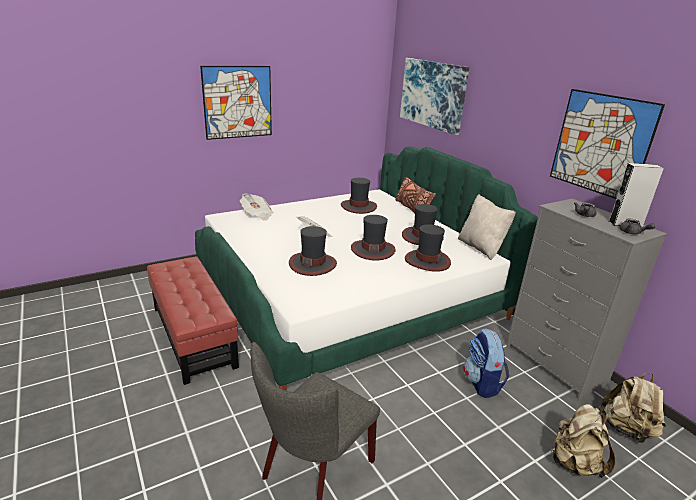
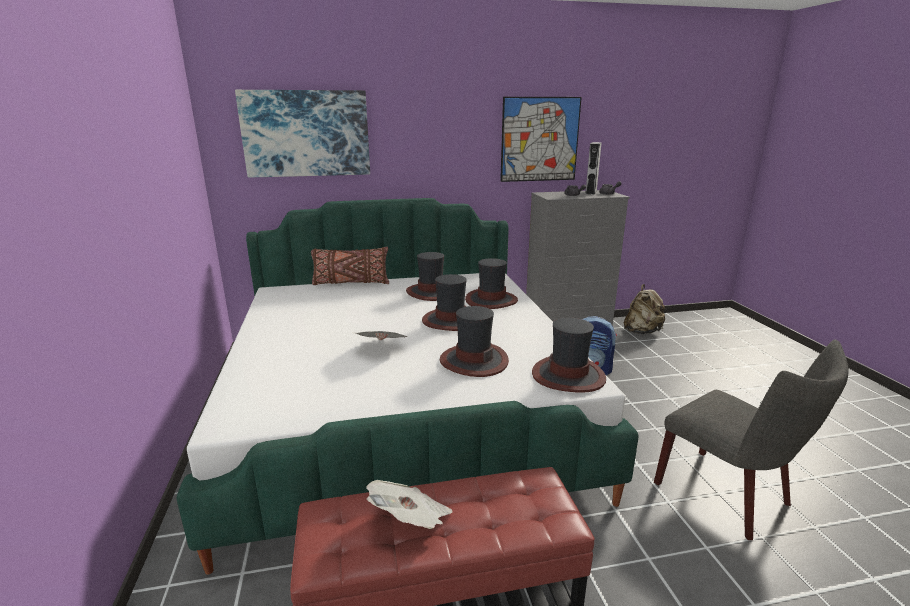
camera: 70 degrees left, 5 degrees down
(238, 102) = (96, 191): picture -> none
(257, 215) = (256, 386): newspaper -> newspaper (411, 520)
(358, 207) = (309, 307): hat -> hat (568, 375)
(481, 248) = (472, 275): beige pillow -> none
(574, 463) = (680, 359): beige backpack -> none

